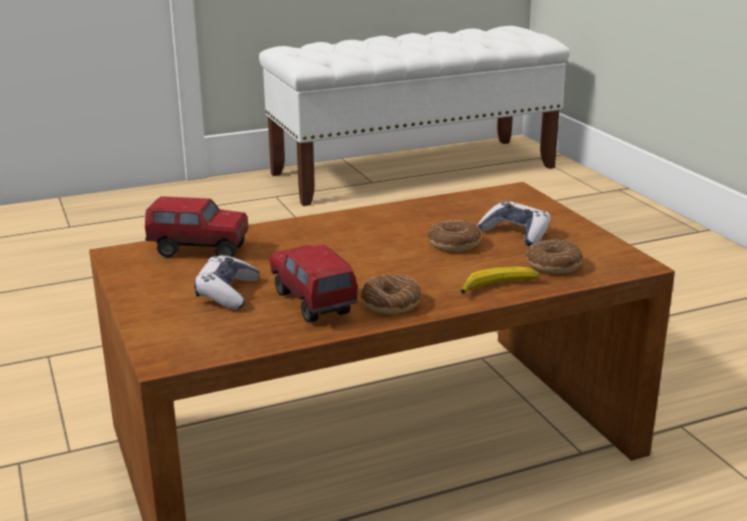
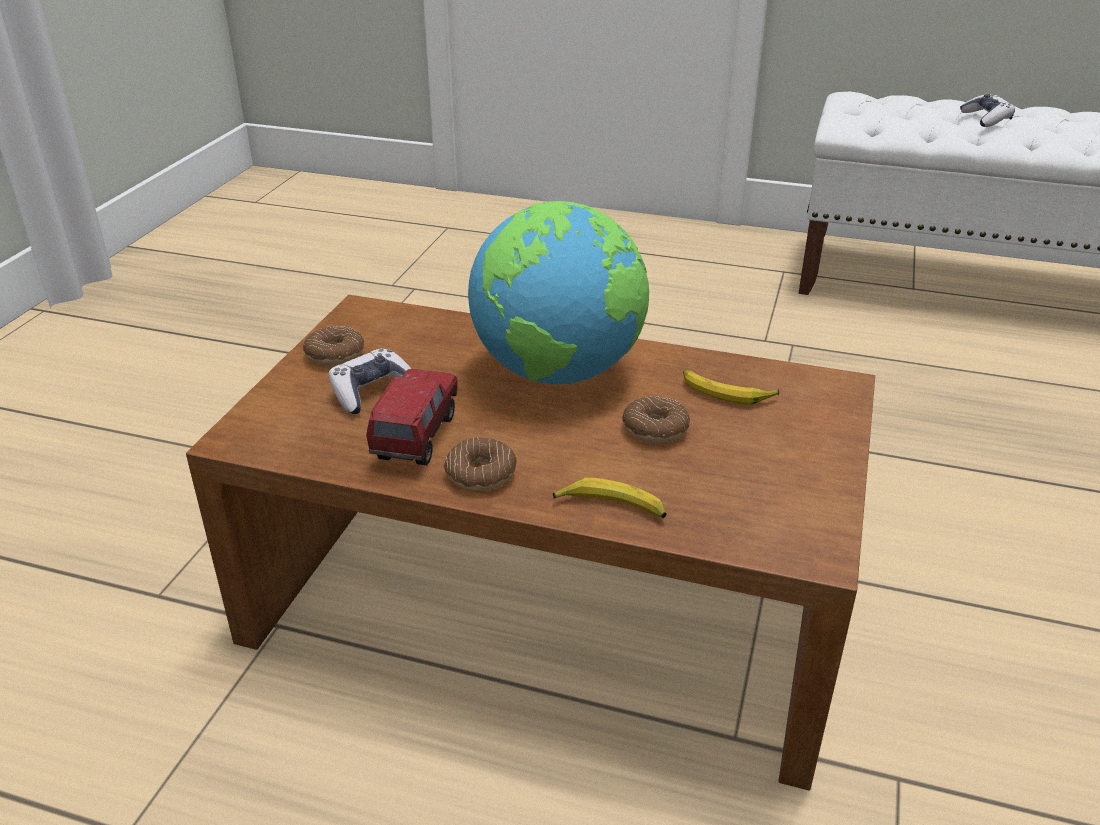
camera: 40 degrees right, 10 degrees up
(199, 251) = (421, 333): toy truck -> none
(342, 238) = (559, 372): none -> globe
(462, 214) = (726, 393): none -> banana
(516, 233) = (745, 445): game controller -> game controller (986, 119)
(553, 265) = (717, 508): donut -> donut (335, 354)

